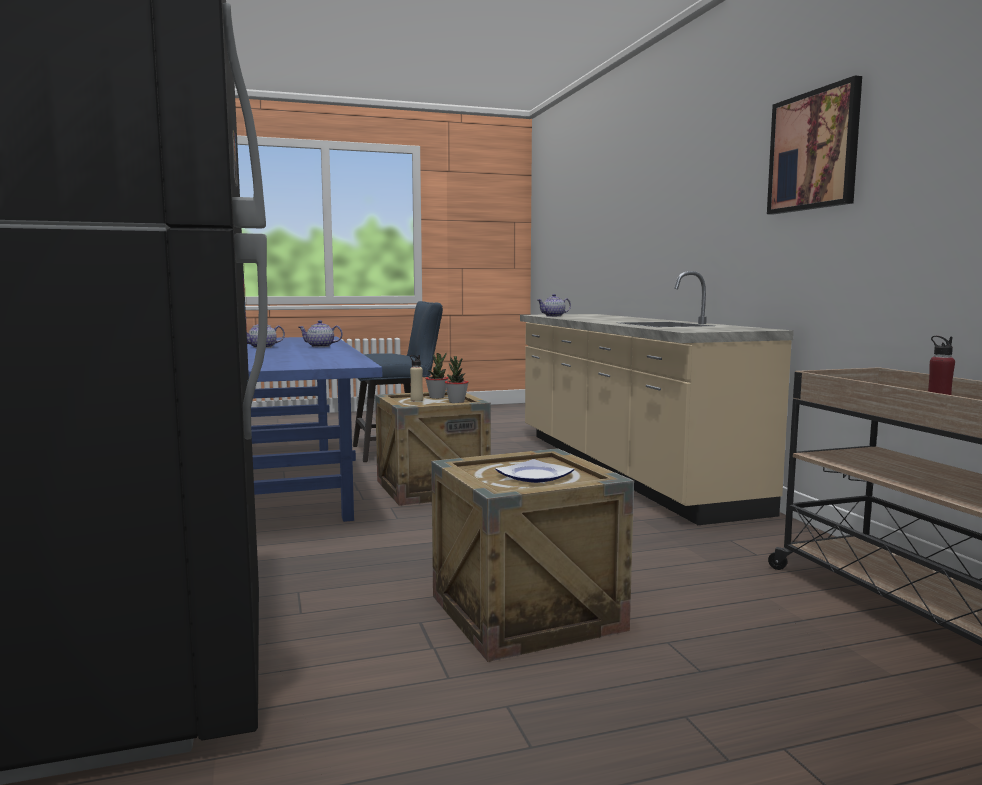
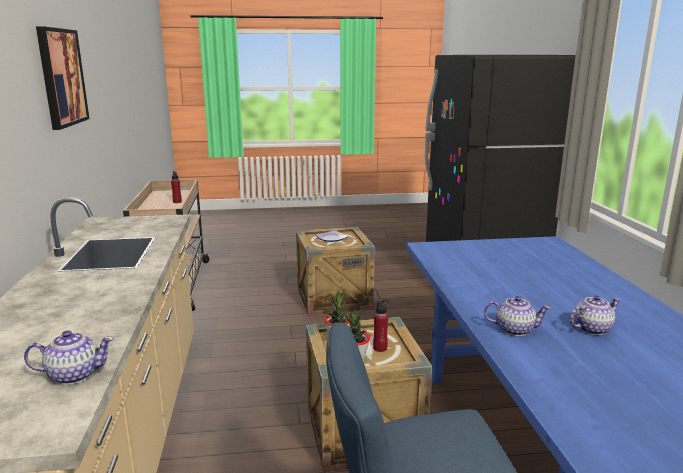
camera: 170 degrees left, 10 degrees up
(416, 400) = (380, 348): beige bottle -> red bottle

